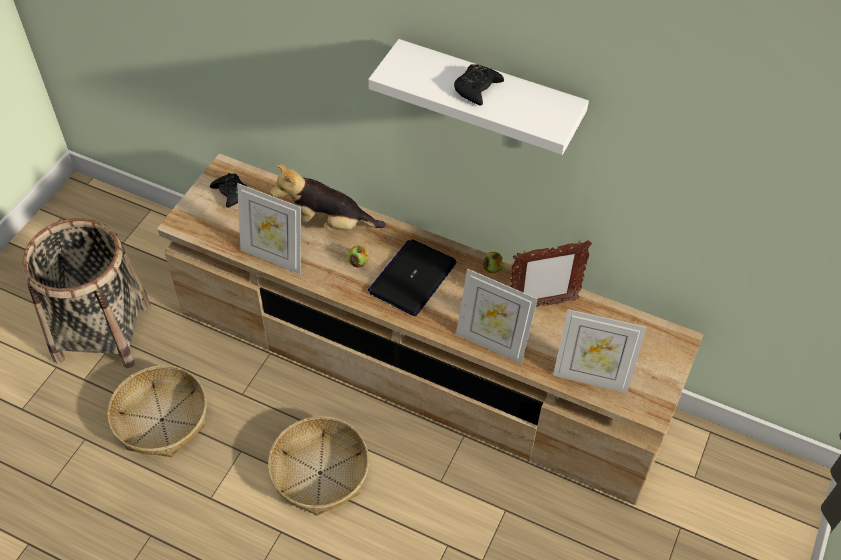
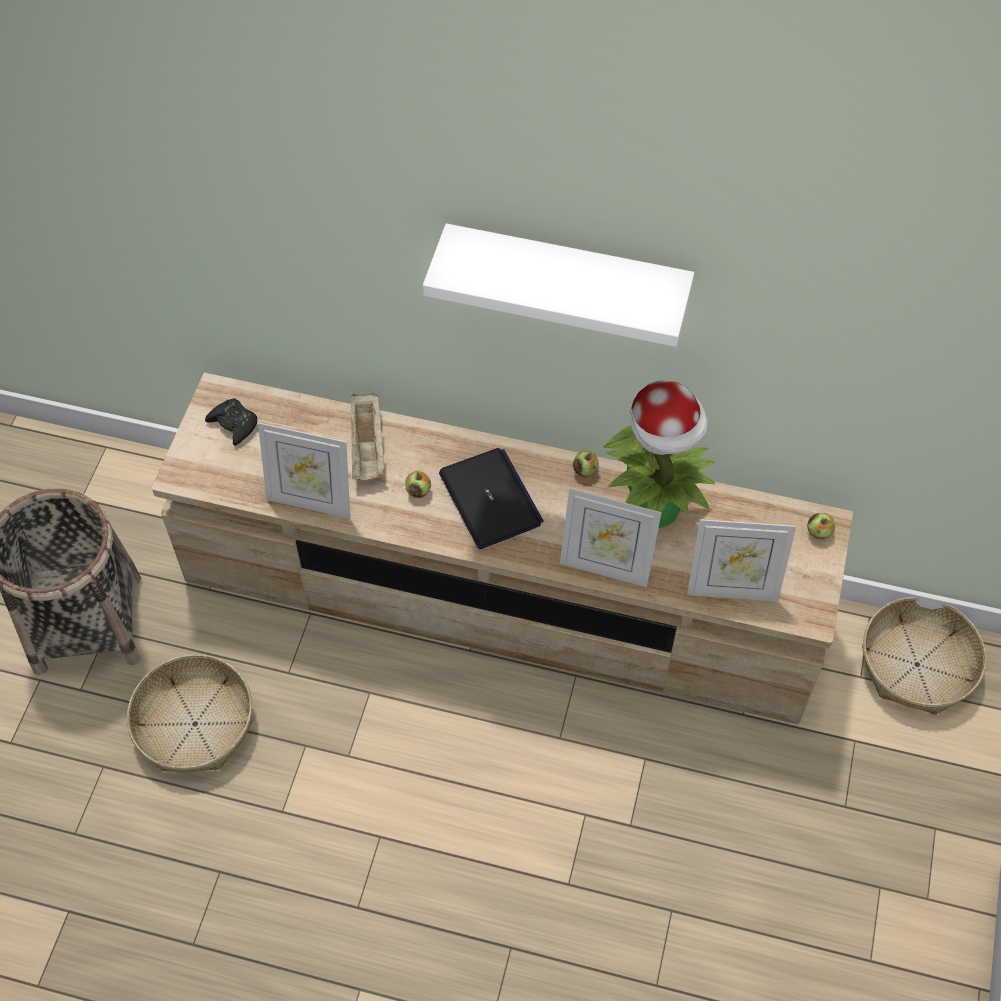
camera: 10 degrees left, 5 degrees up
(320, 473) = (411, 755): basket -> basket (917, 665)
(327, 225) = (368, 447): plush toy -> beige tray
(412, 278) = (490, 499): laptop -> laptop turned 135 degrees clockwise
(477, 88) = (558, 277): black game controller -> none
(542, 305) = (655, 507): picture frame -> potted plant
(671, 345) = (819, 532): none -> apple

